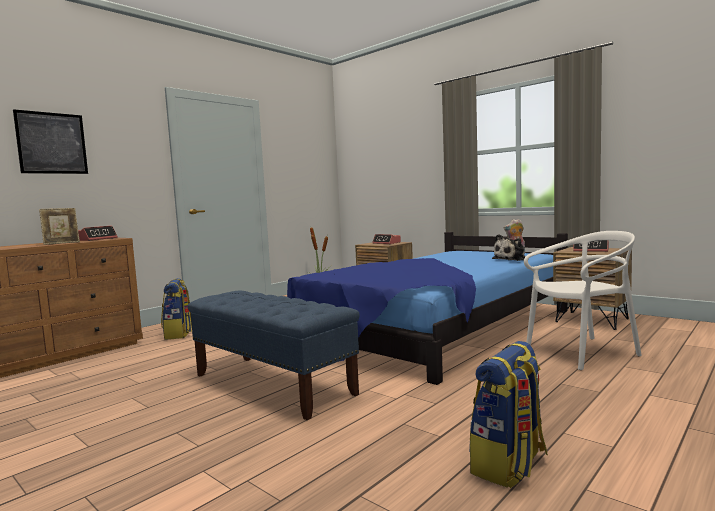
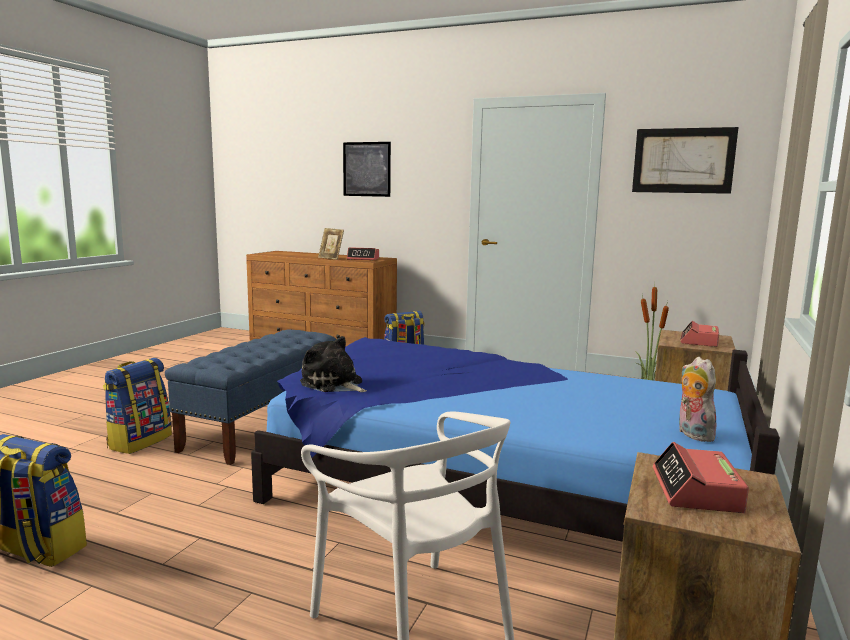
camera: 70 degrees right, 5 degrees up
(255, 441) = (139, 441): none -> backpack
(302, 149) = (683, 160): none -> picture
(512, 259) = (594, 430): plush toy -> plush toy (333, 384)

